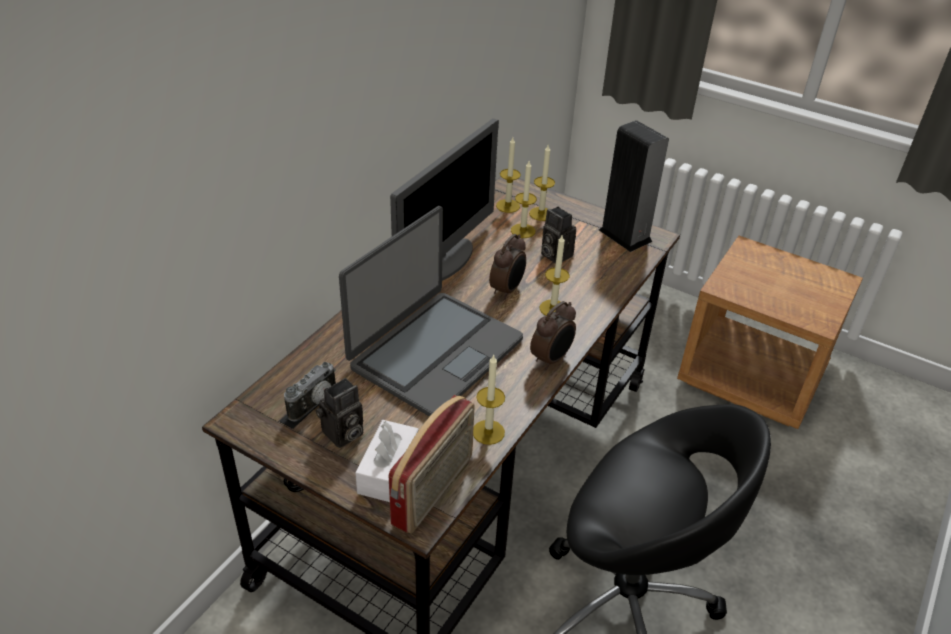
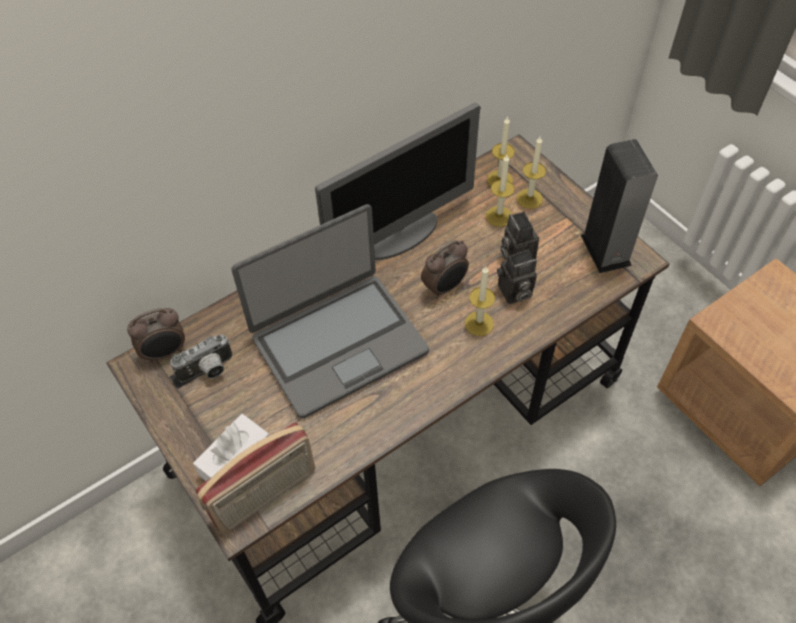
camera: 25 degrees right, 15 degrees up
(342, 435) = (215, 409): camera -> camera (514, 293)
(488, 432) = (343, 449): candle -> none
(552, 359) = (446, 384): alarm clock -> alarm clock (165, 352)

